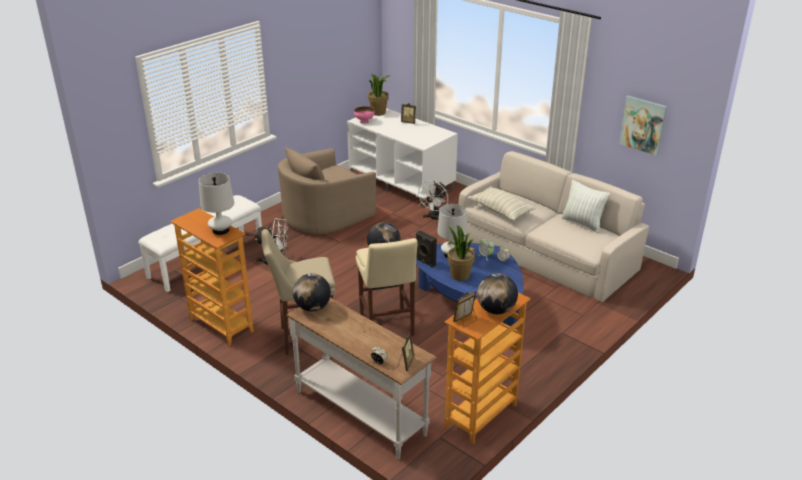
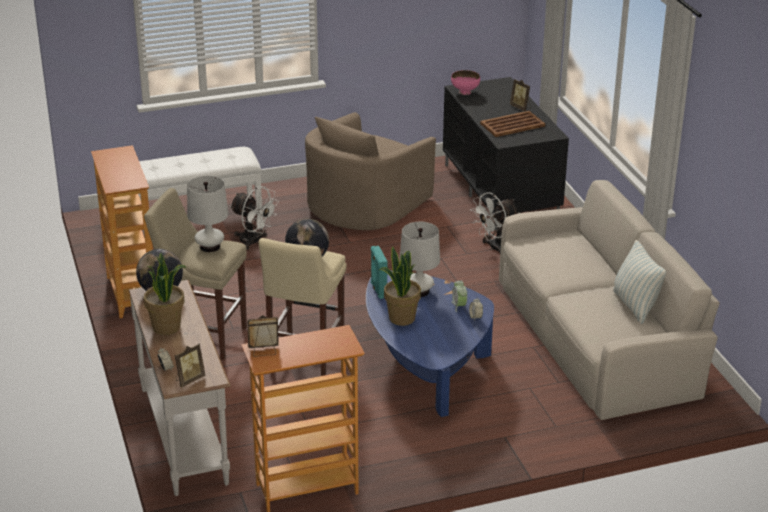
camera: 30 degrees right, 0 degrees up
(220, 230) = (128, 176): white table lamp -> white table lamp (210, 246)
(325, 215) = (364, 204): beige armchair -> beige armchair turned 45 degrees counterclockwise
(378, 112) = (497, 84): potted plant -> potted plant (167, 327)
(402, 183) = (501, 192): white tv stand -> black tv stand
(416, 133) = (513, 125): none -> brown tray
(425, 262) = (378, 290): black speaker -> turquoise speaker
(496, 310) = (309, 352): globe -> none
(501, 211) = (543, 257): pillow -> none
(643, 124) = (738, 185): picture -> none

